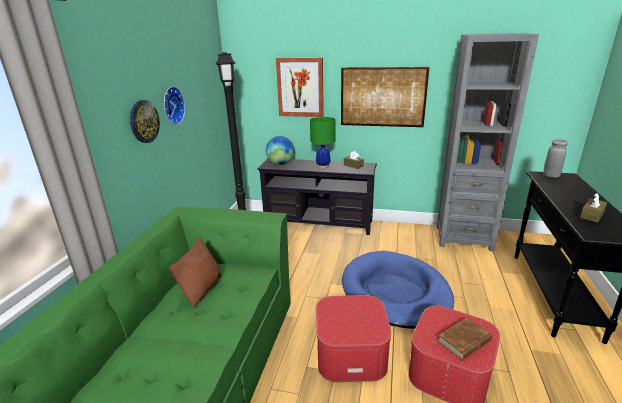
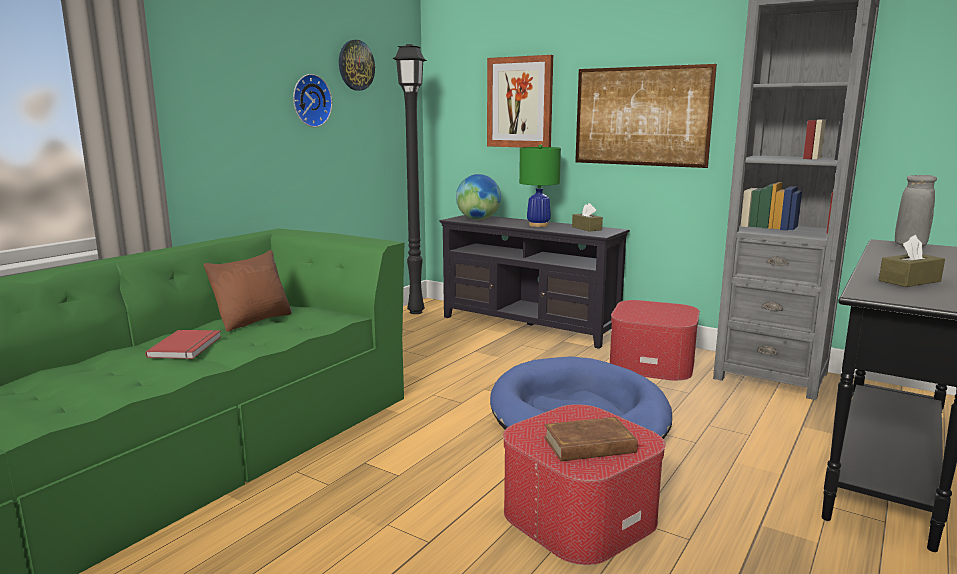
camera: 20 degrees right, 10 degrees down
(144, 121) = (257, 107): wall clock -> wall clock (356, 65)
(184, 335) = (188, 347): none -> red book
(351, 353) = (442, 463): ottoman -> ottoman (652, 363)

